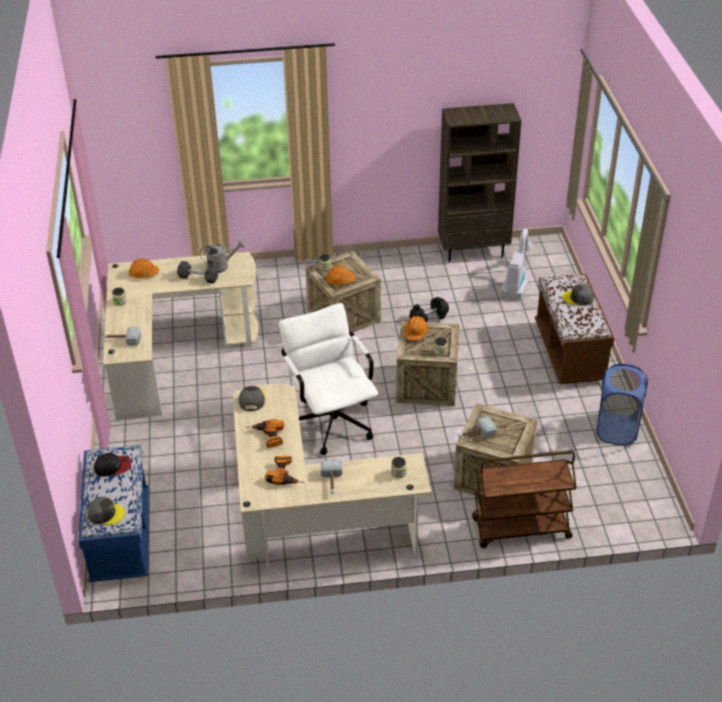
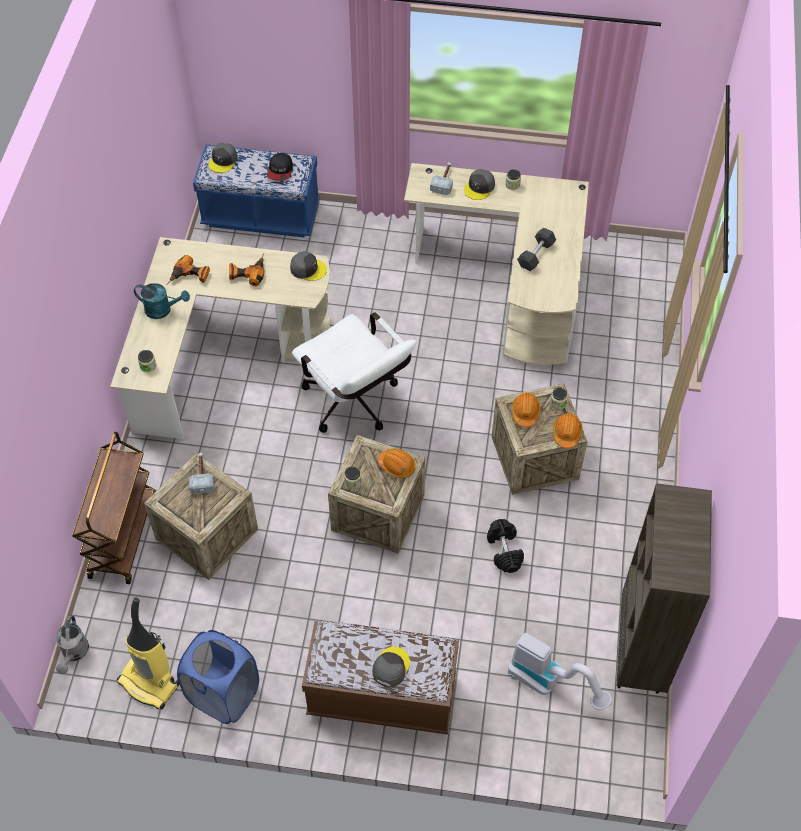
camera: 105 degrees right, 15 degrees up
(127, 319) = (479, 187): none -> grey cap
(143, 274) = (559, 209): orange hard hat -> orange hard hat (567, 433)
(222, 266) = (553, 279): grey watering can -> grey watering can (74, 653)
(331, 419) = (355, 405): white office chair -> white office chair turned 60 degrees clockwise
(332, 482) = (163, 310): hammer -> turquoise watering can
(632, 472) = (150, 683): none -> vacuum cleaner

